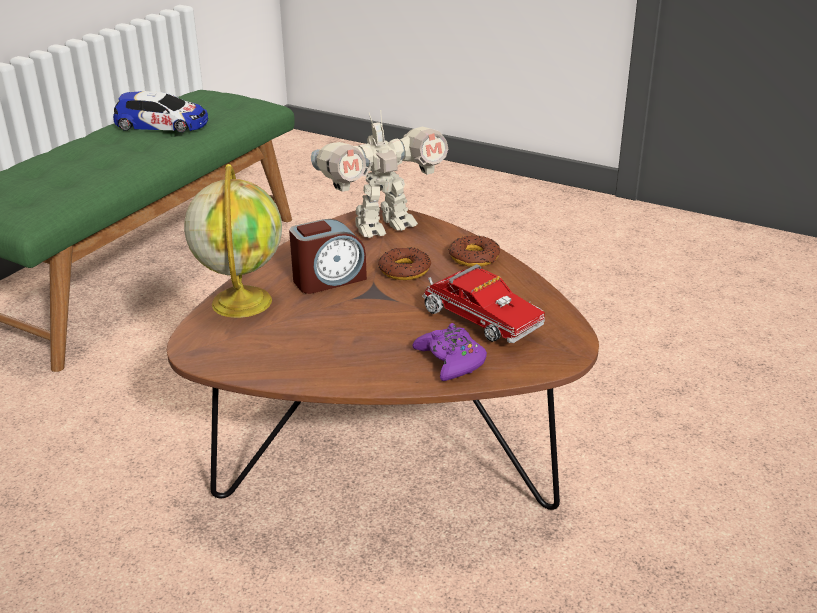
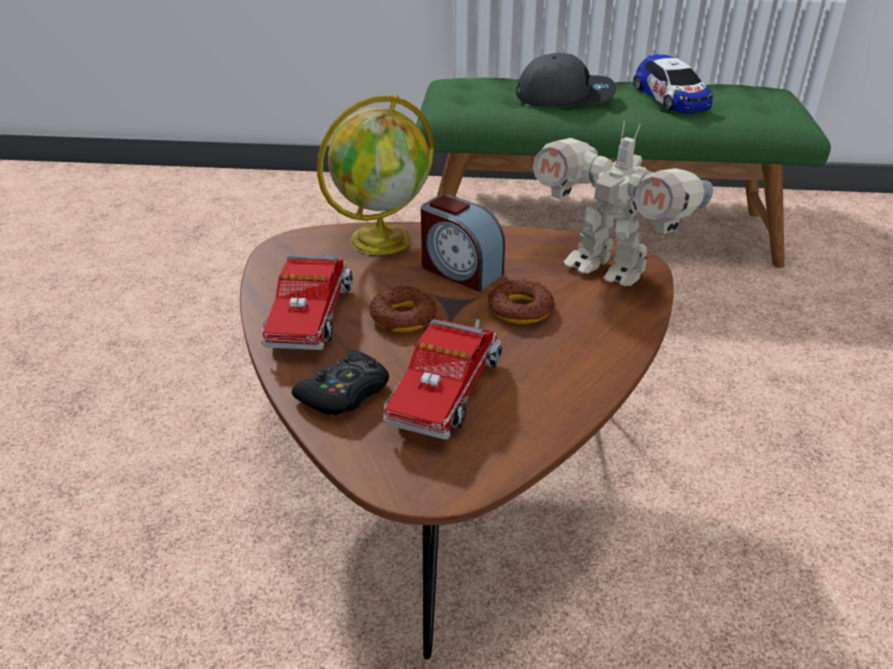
camera: 65 degrees right, 5 degrees up
(92, 158) = (565, 96): none -> grey cap
(331, 357) = (311, 315): none -> toy truck
(451, 361) = (345, 393): purple game controller -> black game controller
(474, 257) = (597, 350): donut -> donut (403, 317)

